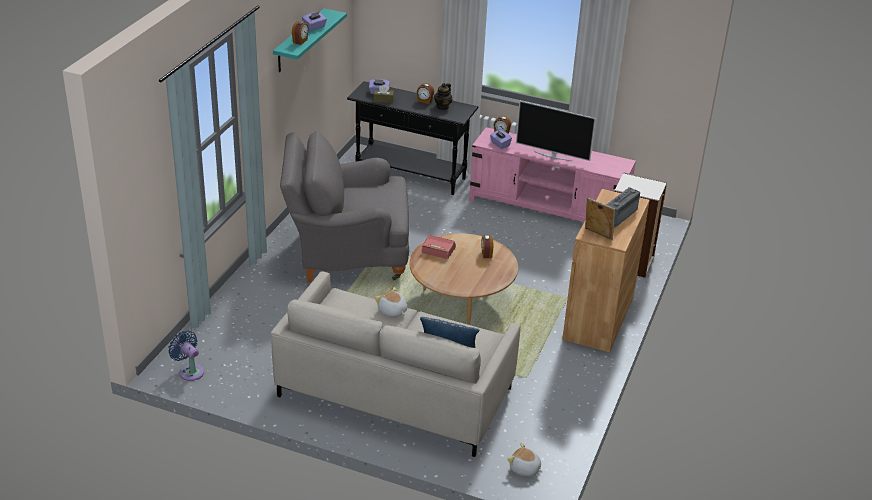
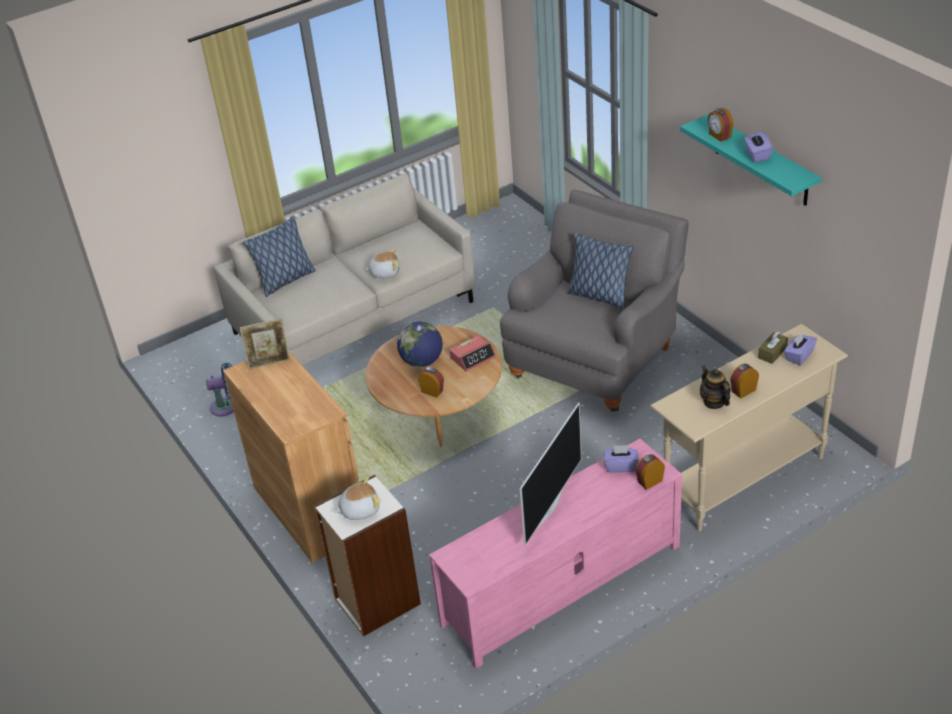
camera: 130 degrees right, 5 degrees up
(190, 371) = (493, 217): blue fan -> blue fan (227, 406)
(347, 198) = (599, 296): none -> pillow
(411, 175) = (743, 478): black console table -> beige console table
(462, 269) = (422, 361): none -> globe
(524, 469) = (189, 355): plush toy -> plush toy (359, 509)
(553, 156) = (549, 507): television -> television turned 150 degrees clockwise
(618, 215) = (283, 397): radio -> none

